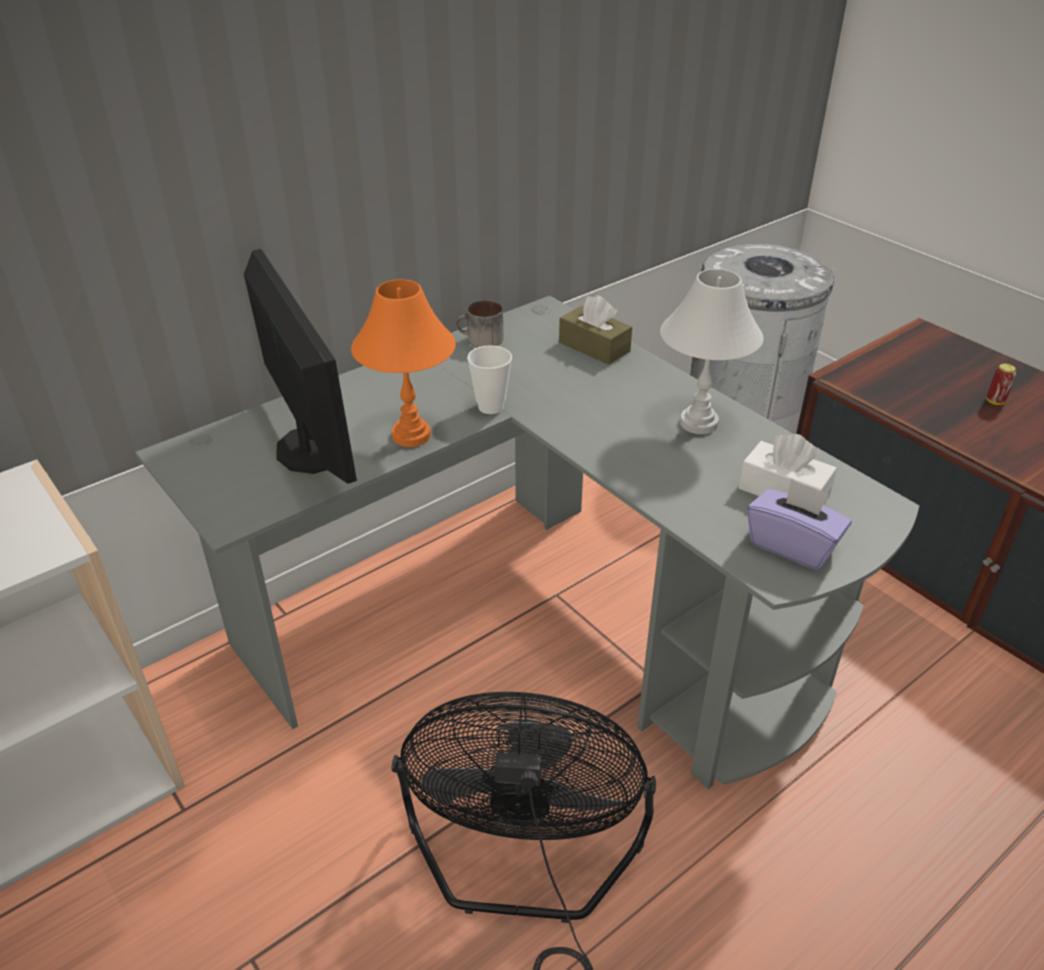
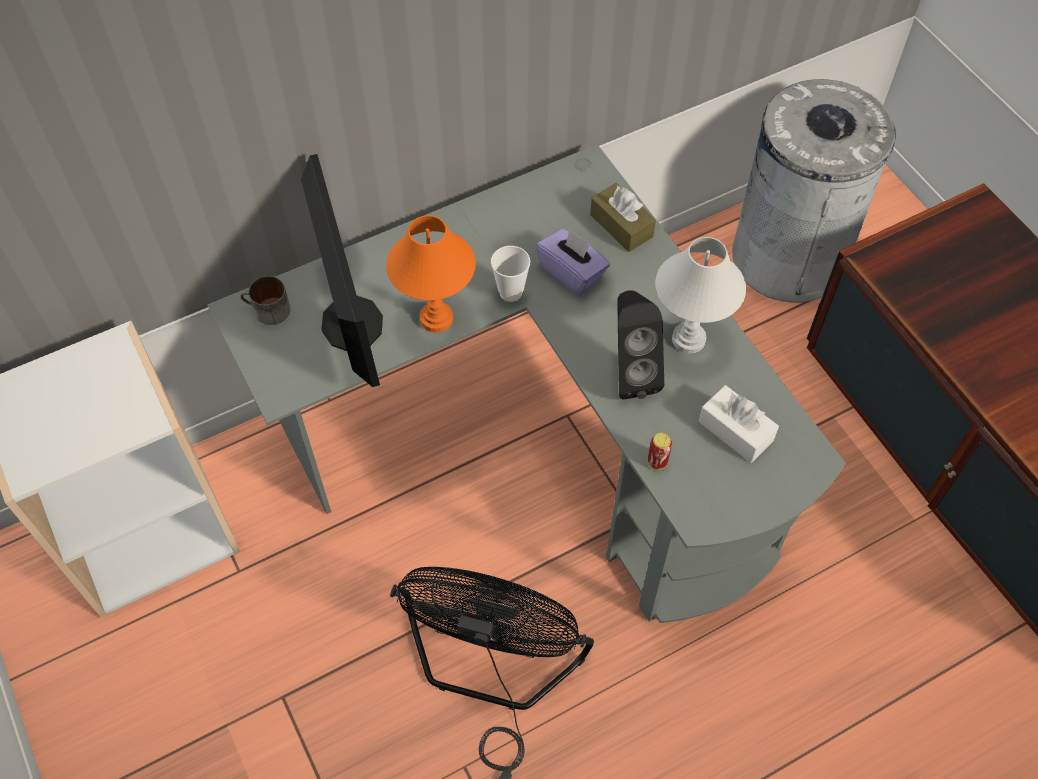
camera: 10 degrees right, 20 degrees up
(480, 340) = (518, 202): mug -> mug (267, 311)
(645, 456) = (630, 373): none -> black speaker
(792, 545) = (722, 489): purple tissue box -> purple tissue box (572, 273)
(995, 401) = (1008, 311): can -> can (657, 462)

